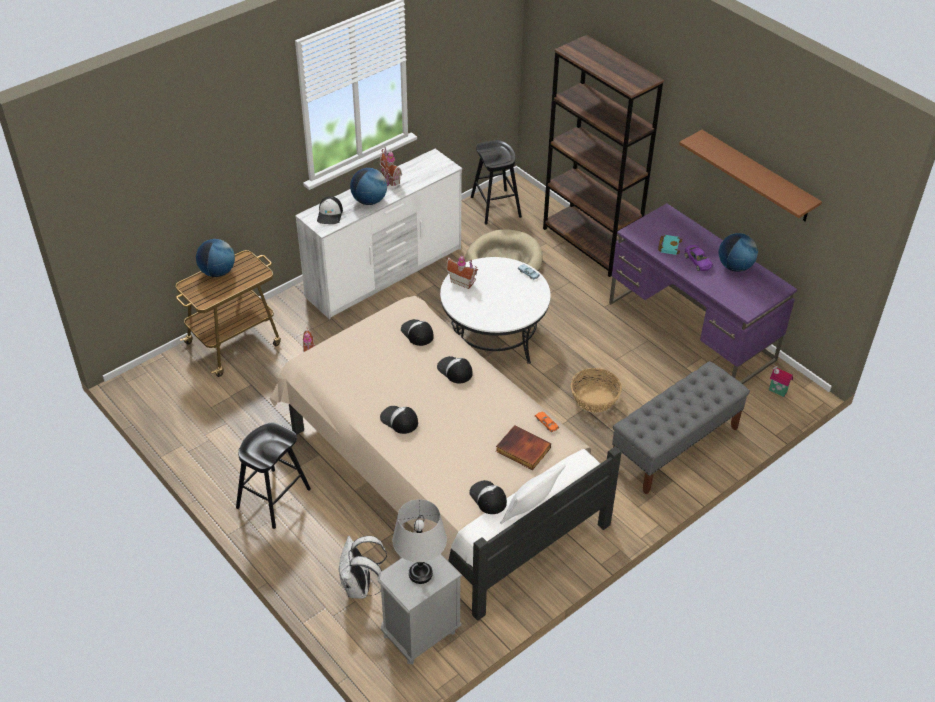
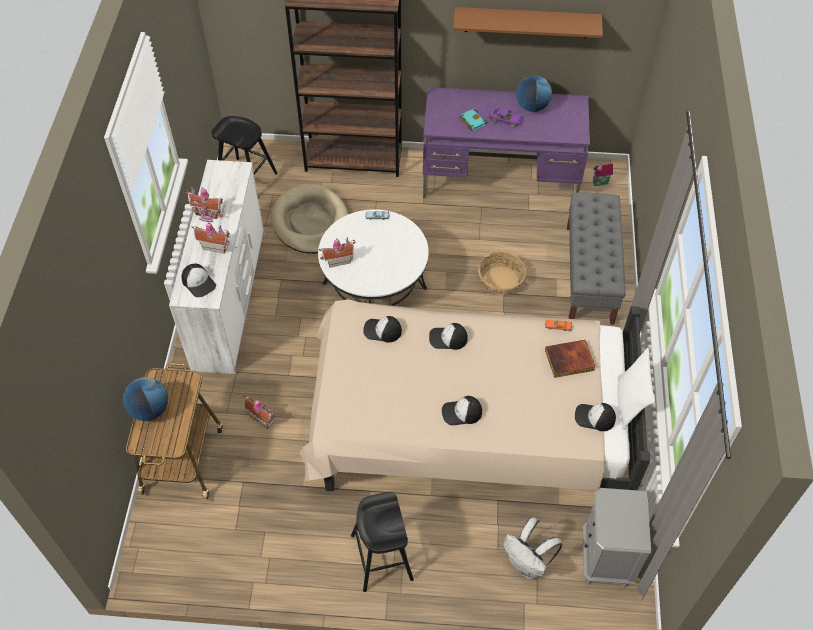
camera: 45 degrees left, 10 degrees up
(369, 201) = (215, 245): globe -> toy house
(420, 573) = (623, 516): grey table lamp -> none

